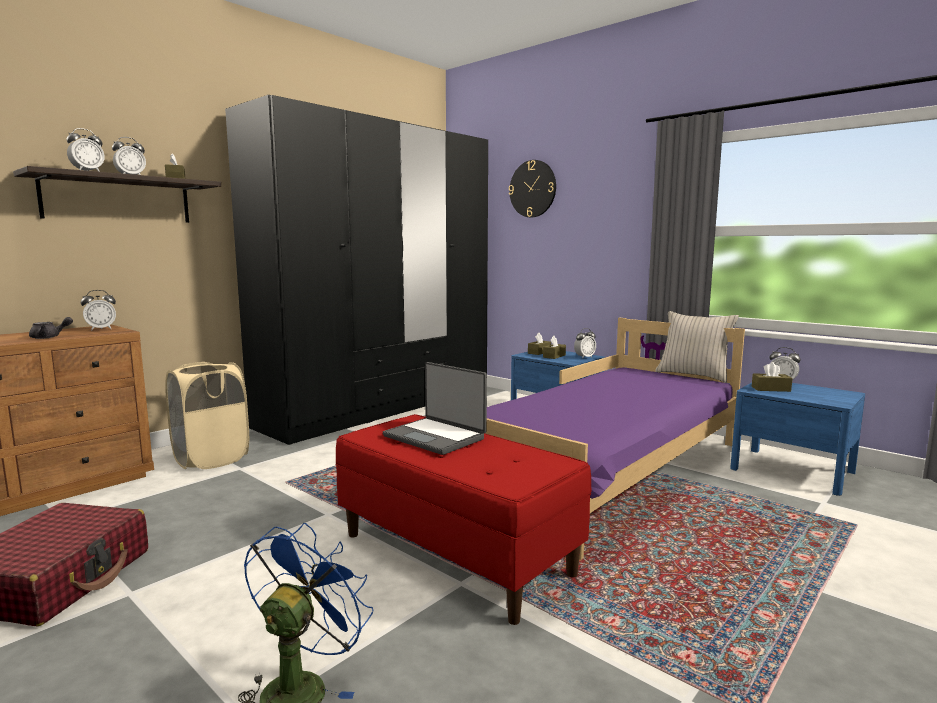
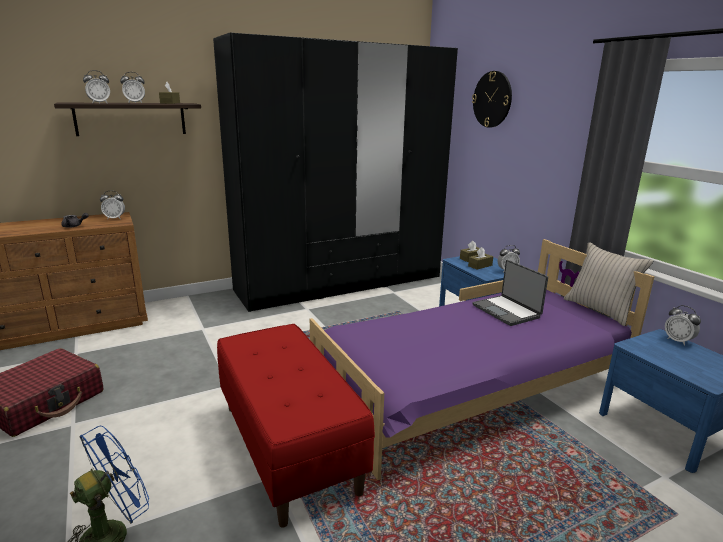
camera: 20 degrees right, 10 degrees up
(211, 459) = (191, 316): beige laundry basket -> none
(436, 437) = (283, 354): laptop -> laptop (507, 311)
(771, 389) = (654, 347): brown tissue box -> none

